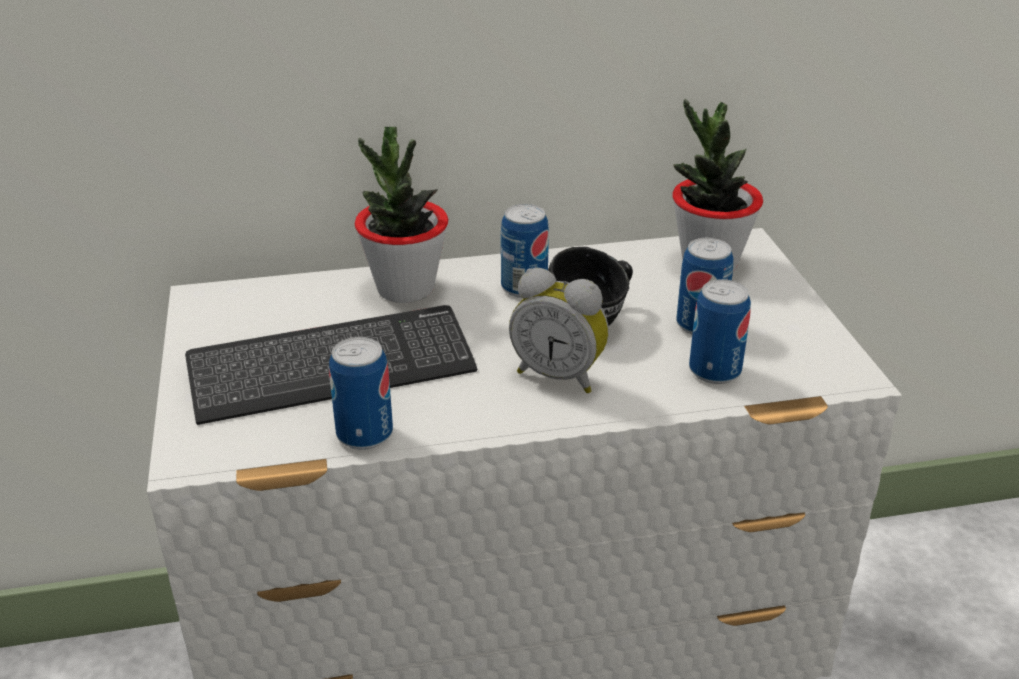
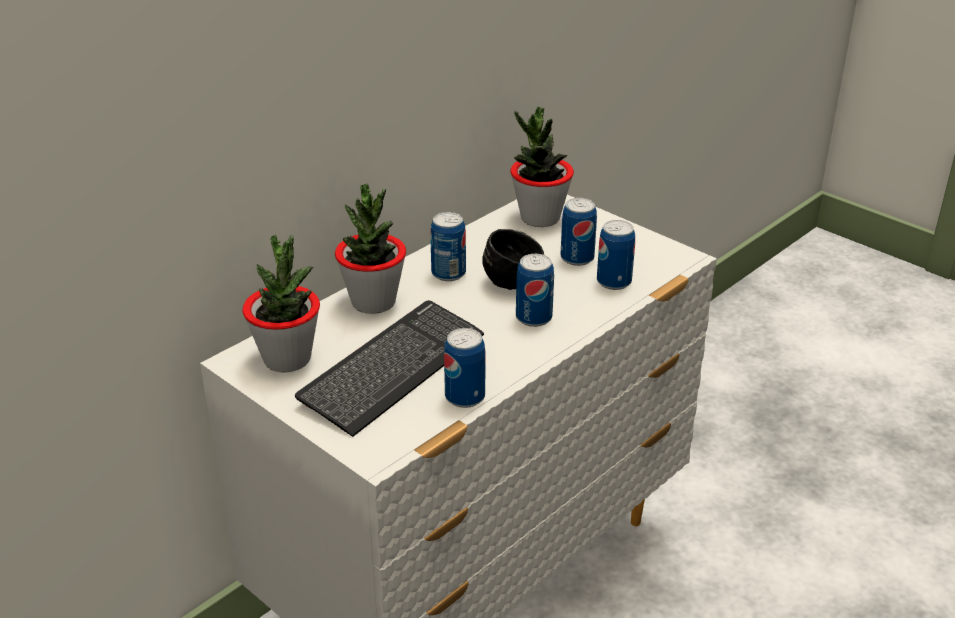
camera: 35 degrees left, 0 degrees up
(247, 314) = (287, 359): none -> potted plant
(559, 375) = (534, 318): alarm clock -> can

